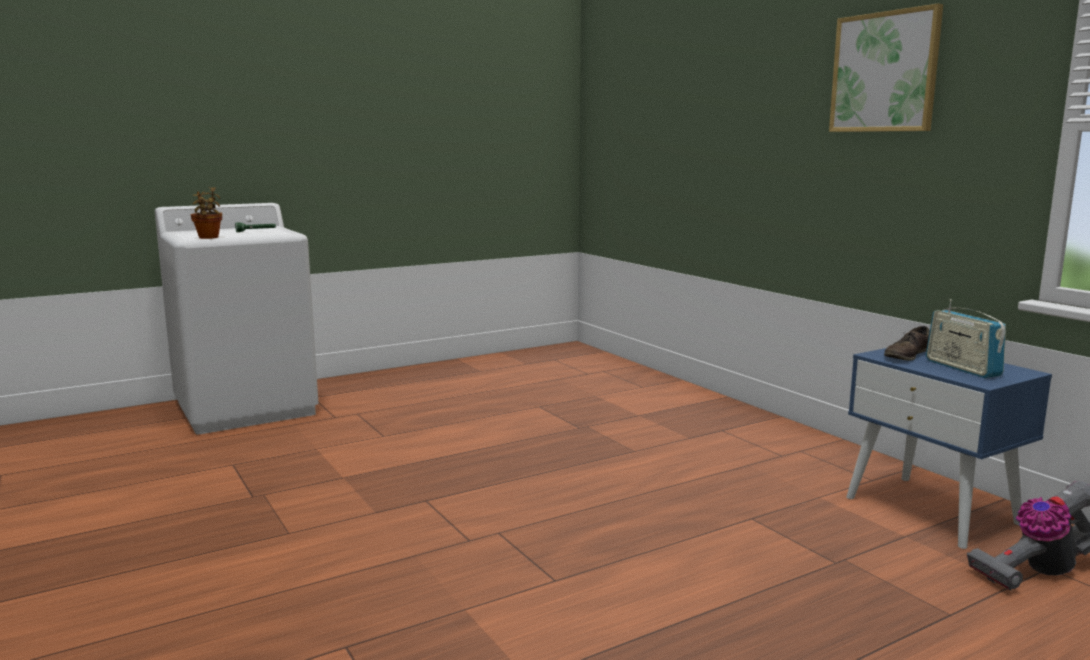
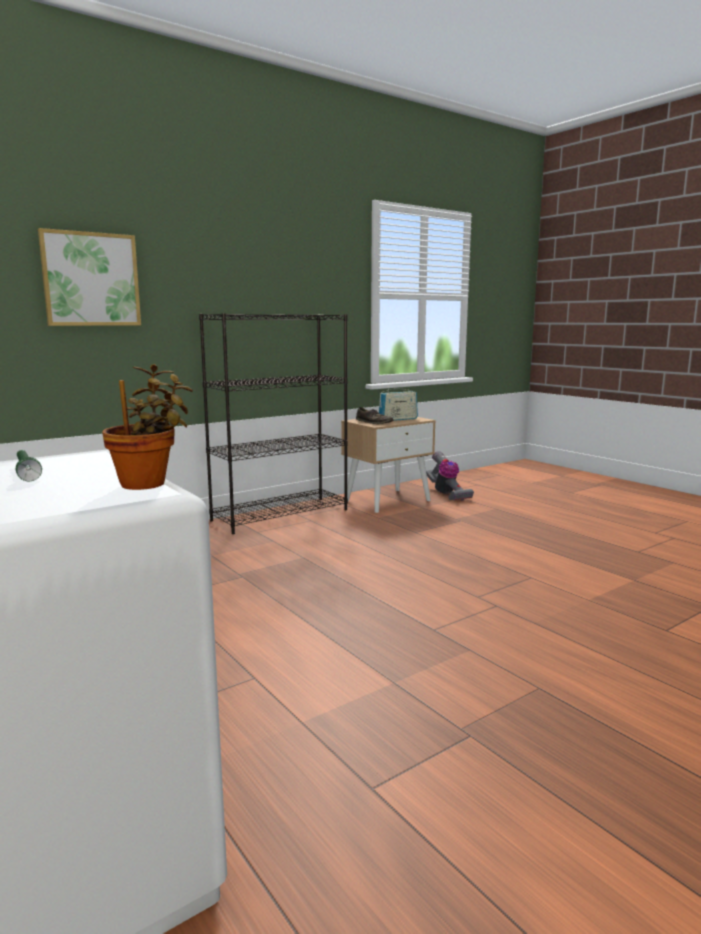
camera: 95 degrees left, 0 degrees up
(799, 440) = (281, 515): none -> black bookcase
(884, 72) = (279, 256): picture -> picture (91, 279)
(932, 510) = (387, 500): blue nightstand -> beige nightstand

